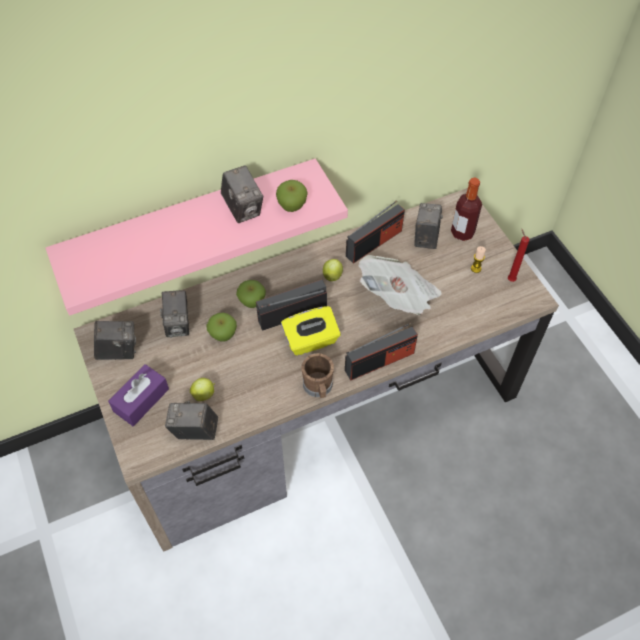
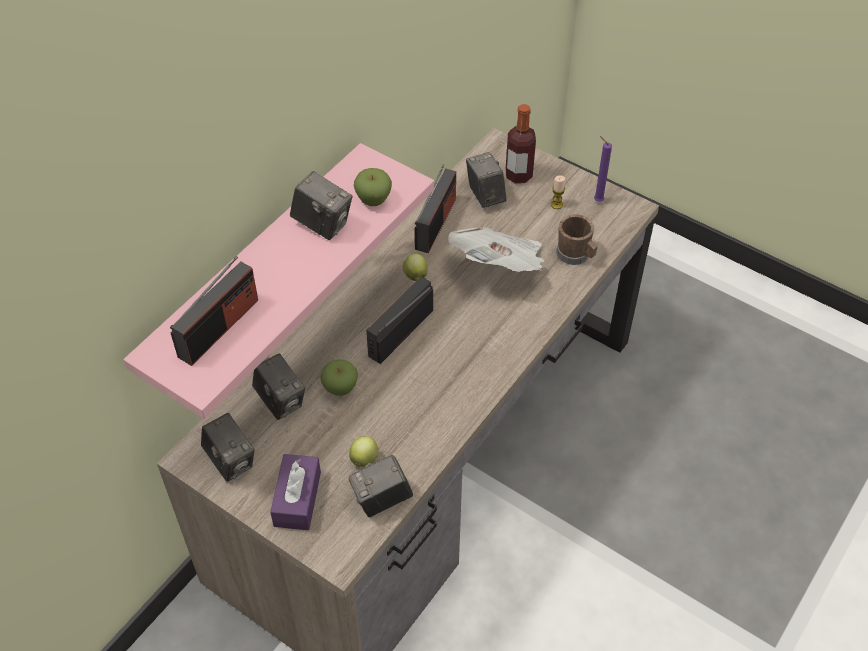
camera: 30 degrees left, 5 degrees down
(118, 351) = (231, 461): camera -> camera turned 90 degrees clockwise
(252, 302) = (347, 340): apple -> none
(311, 341) = (440, 350): yellow tissue box -> none
(318, 387) = (482, 392): brown mug -> brown mug (575, 255)
(379, 361) = (526, 337): radio -> radio (219, 328)
(510, 279) = (597, 200): red candle -> purple candle

